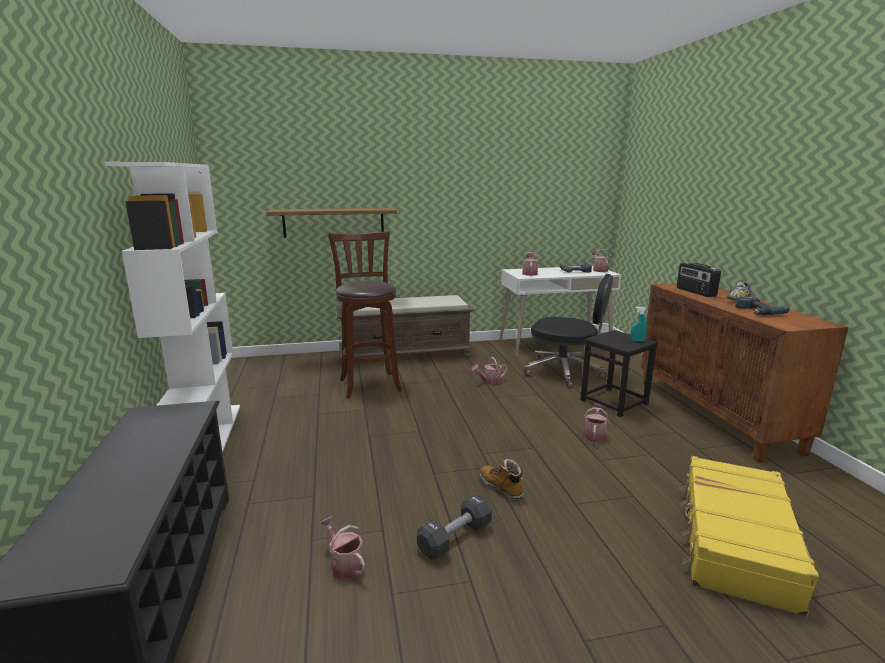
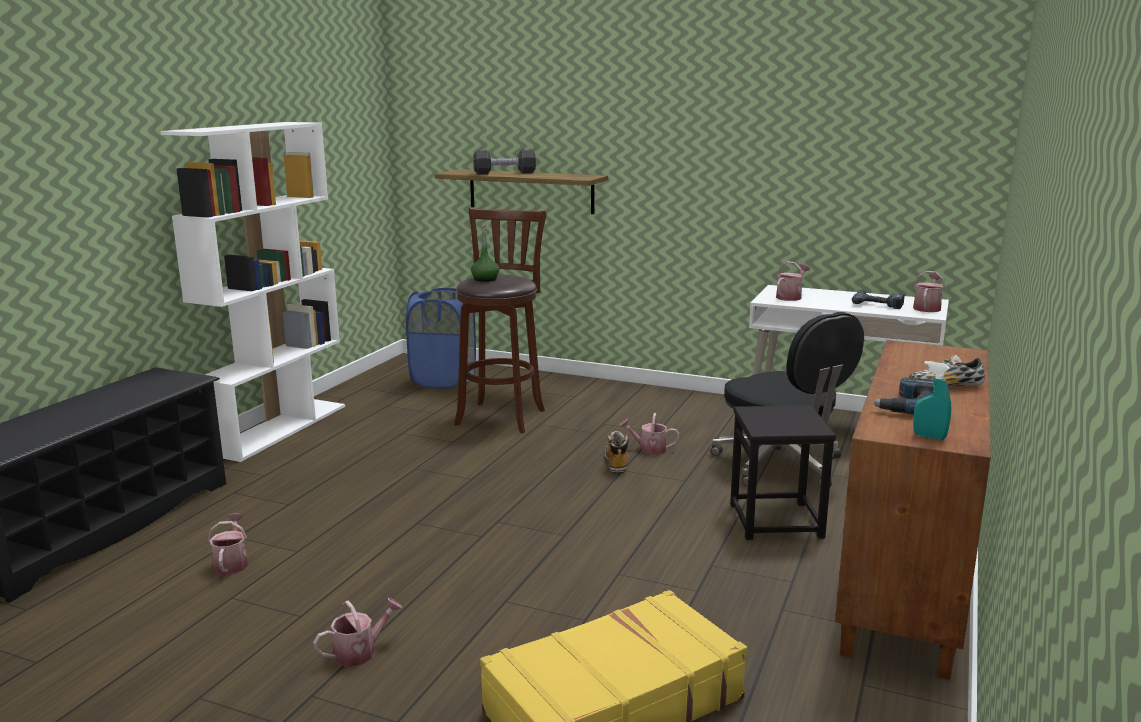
camera: 35 degrees right, 0 degrees up
(289, 370) = (444, 380): none -> blue laundry basket
(360, 284) = (485, 279): none -> green bottle
(406, 354) = (601, 391): brown bench -> none
(455, 538) = (342, 581): black dumbbell -> black dumbbell (504, 173)
(501, 487) = (458, 558): boot -> boot (617, 463)
(594, 434) = (667, 547): watering can -> watering can (360, 652)
(637, 340) = (806, 426): turquoise spray bottle -> turquoise spray bottle (929, 437)
(695, 292) = (916, 363): radio -> none

